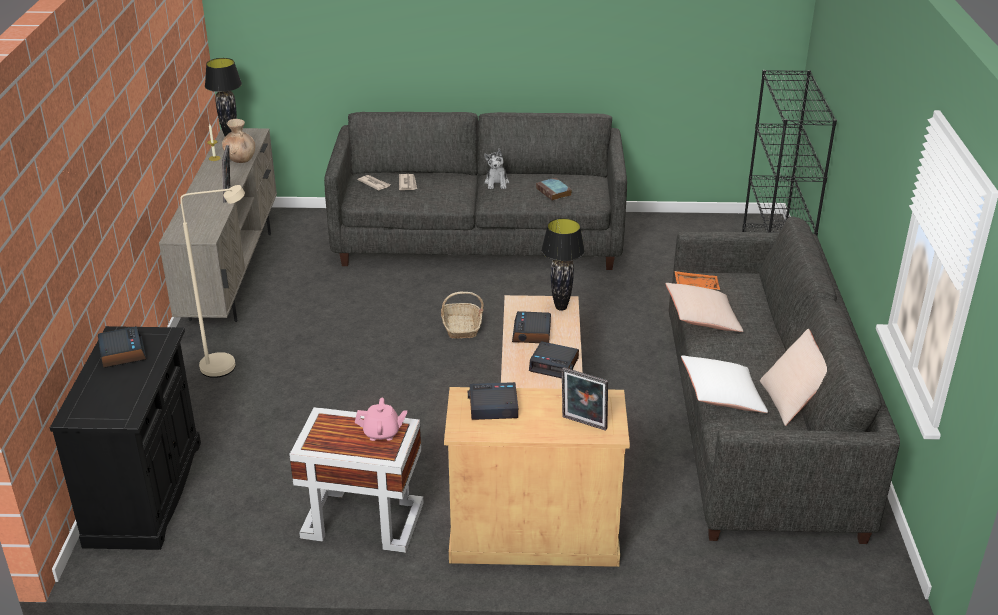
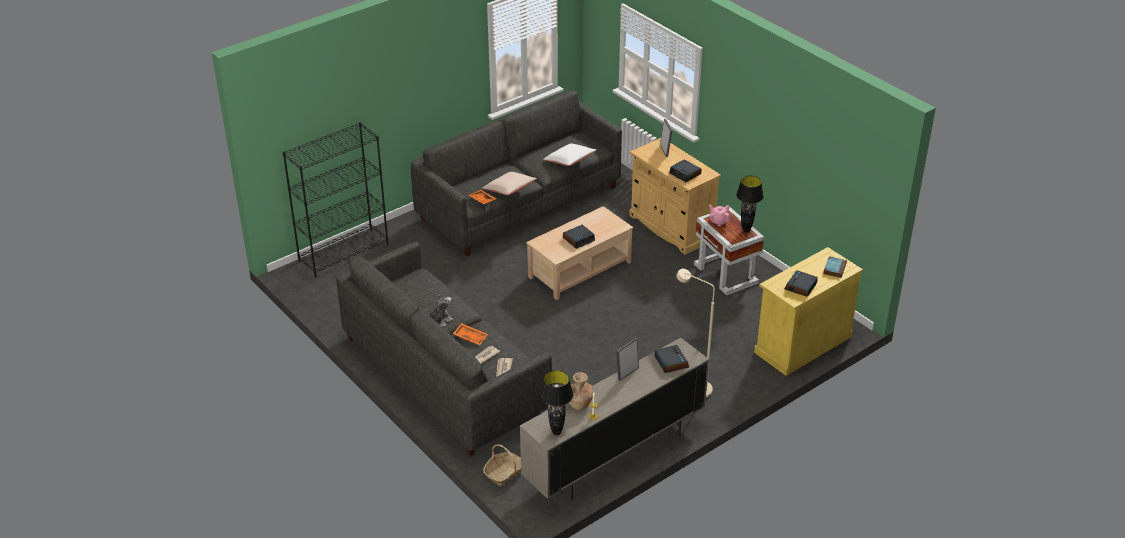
camera: 130 degrees left, 5 degrees up
(145, 492) = (802, 344): black cabinet -> yellow cabinet
(448, 189) = (471, 337): none -> orange tray
(461, 327) = (551, 327): basket -> basket (504, 473)
(554, 192) = (428, 290): book -> book (834, 268)
(554, 365) = (596, 221): alarm clock -> alarm clock (670, 362)
(561, 308) = (544, 241): black table lamp -> black table lamp (746, 230)
(792, 401) = (550, 145): beige pillow -> none

